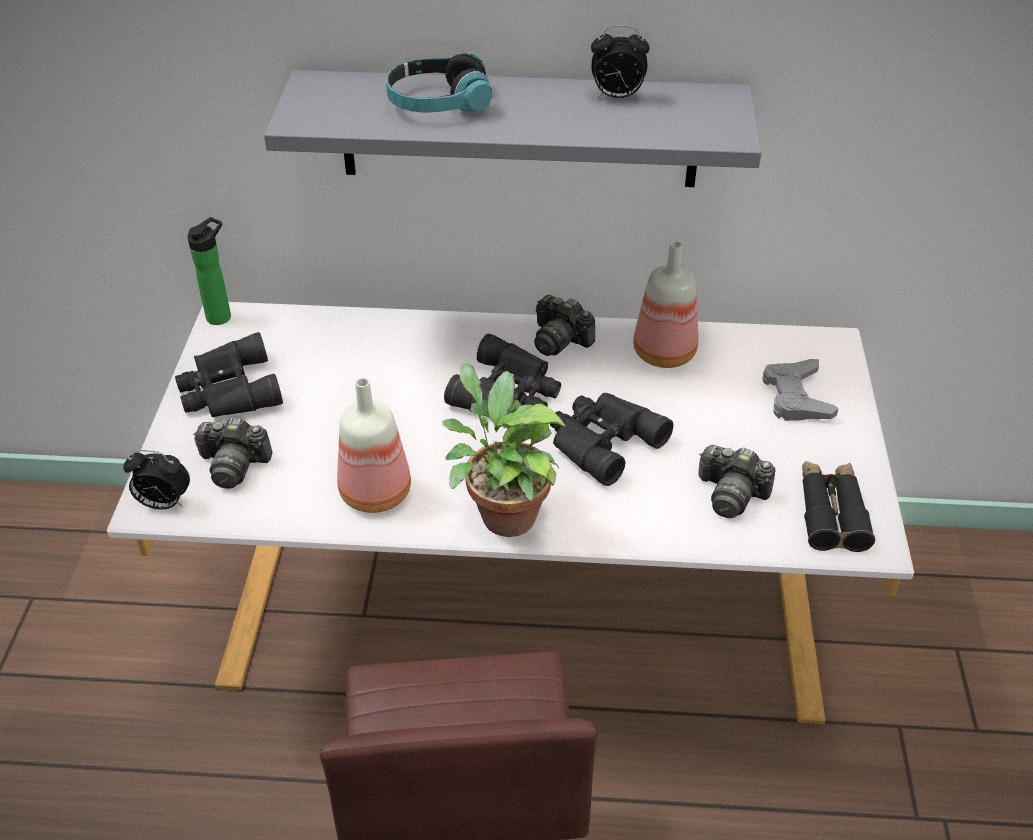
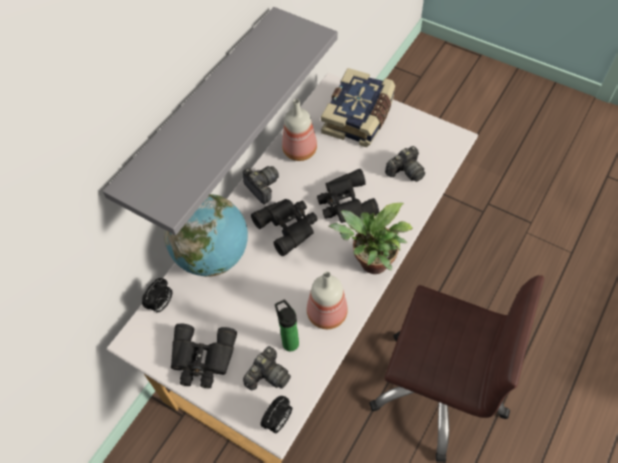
camera: 60 degrees left, 15 degrees up
(221, 315) = (129, 342): bottle -> bottle (289, 341)
(403, 337) = (213, 255): none -> globe
(438, 103) = (199, 135): headphones -> none
(559, 340) = (262, 187): camera -> camera turned 105 degrees counterclockwise
(617, 97) = (249, 60): alarm clock -> alarm clock (161, 304)
(796, 397) = (359, 117): grey game controller -> book
(831, 513) = (434, 142): black binoculars -> none

